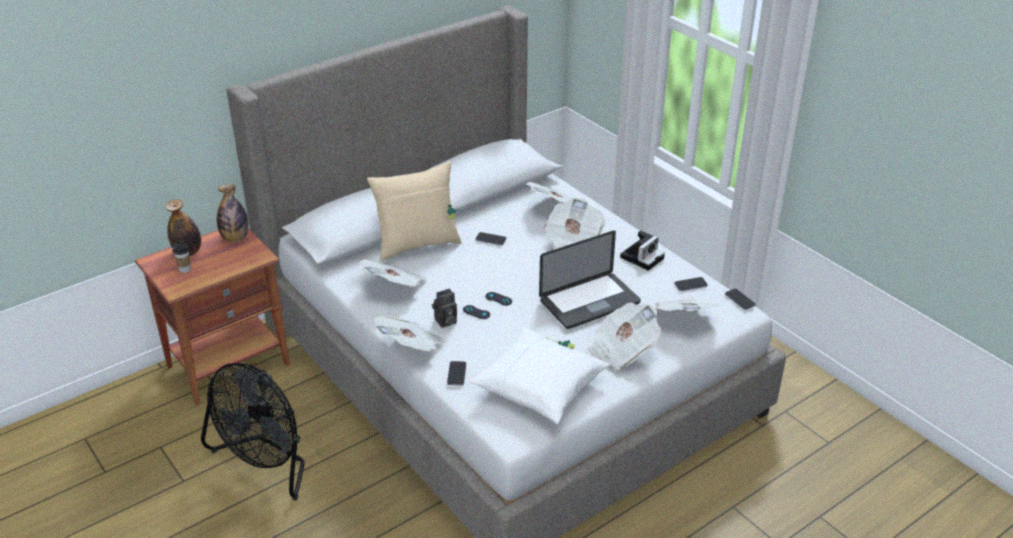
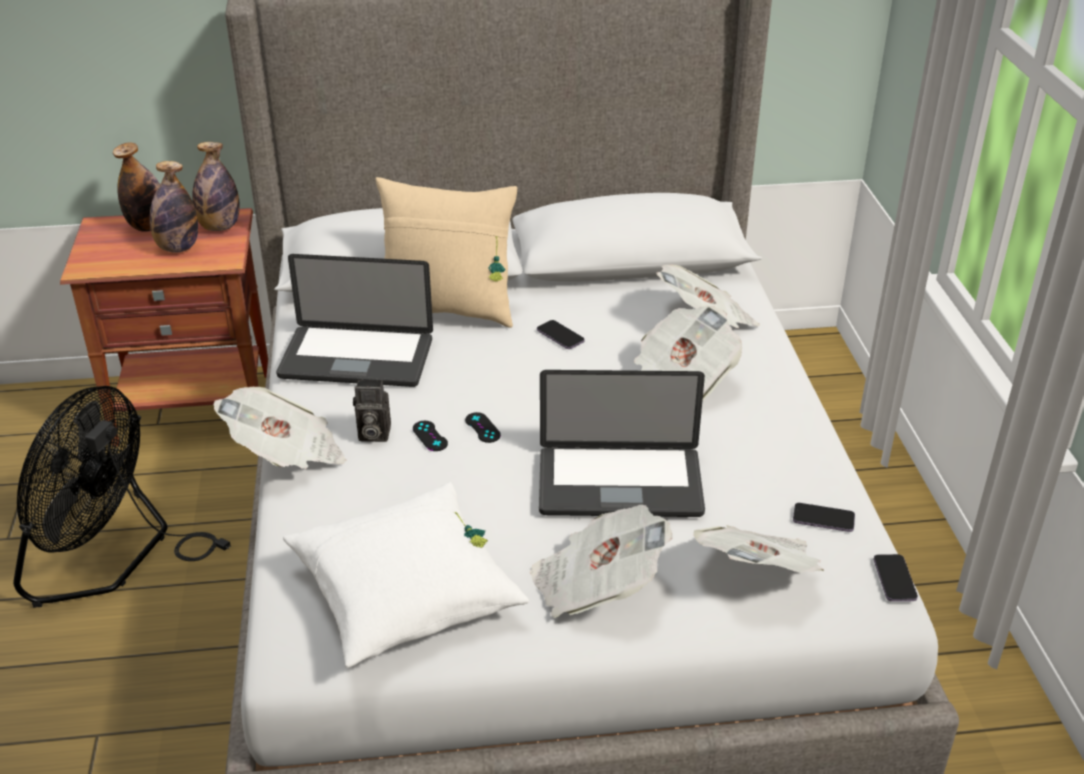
camera: 30 degrees right, 0 degrees up
(185, 269) = (121, 247): cup -> none
(223, 259) = (178, 248): none -> bottle
(267, 458) = (124, 551): black fan -> black fan turned 45 degrees clockwise
(395, 287) = (356, 359): newspaper -> laptop
(456, 374) = (308, 520): phone -> none
(642, 257) = (779, 442): camera -> none

